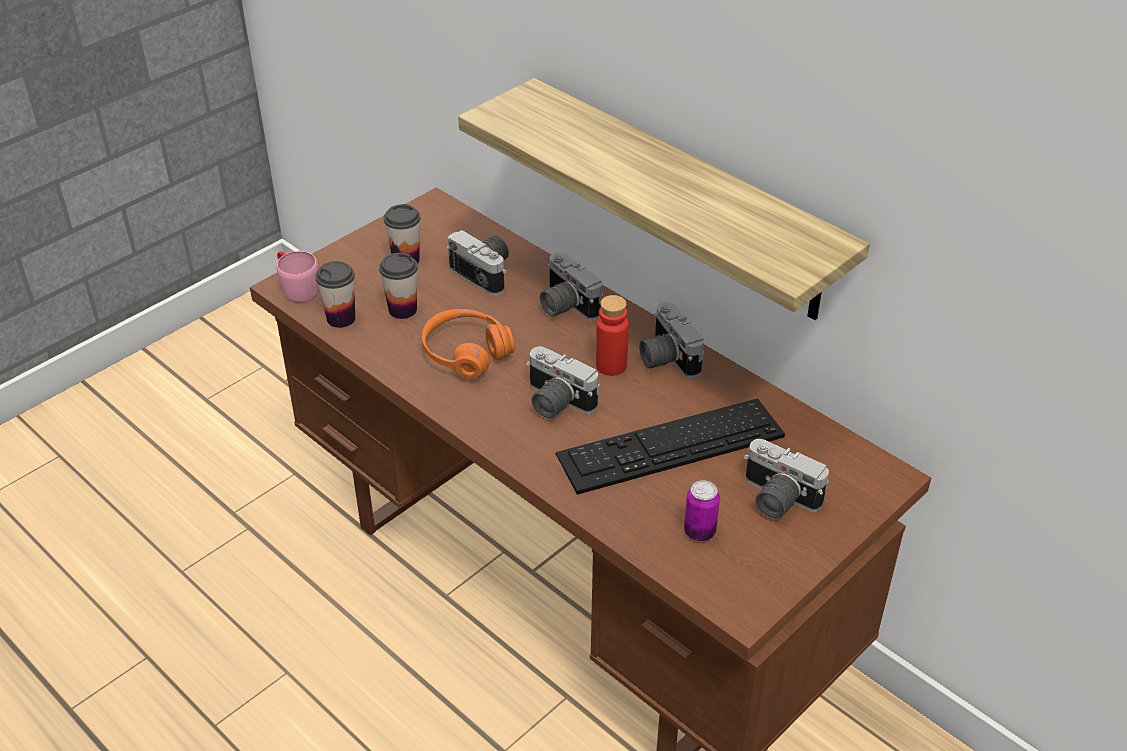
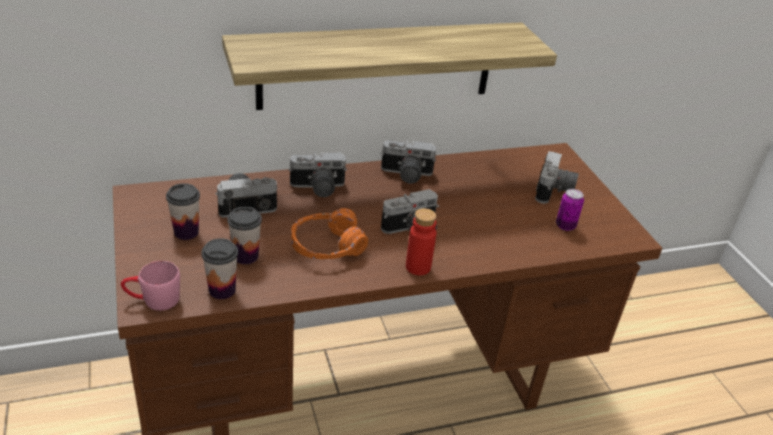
camera: 65 degrees left, 5 degrees down
(611, 365) = (395, 196): red bottle -> red bottle (418, 267)
(670, 445) = (485, 205): keyboard -> none
(775, 499) = (554, 191): camera -> camera turned 45 degrees counterclockwise

